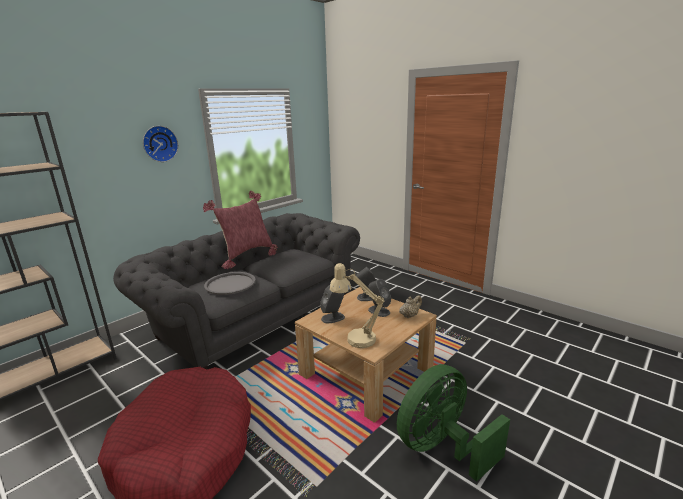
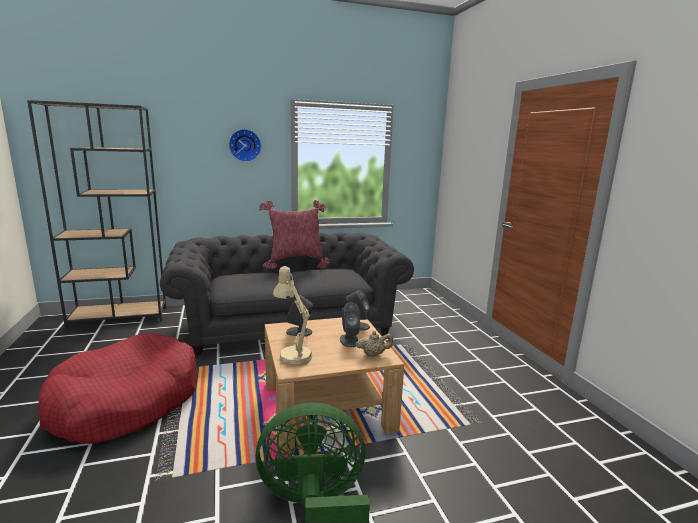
camera: 30 degrees right, 5 degrees down
(230, 284) = (254, 280): grey tray -> none

